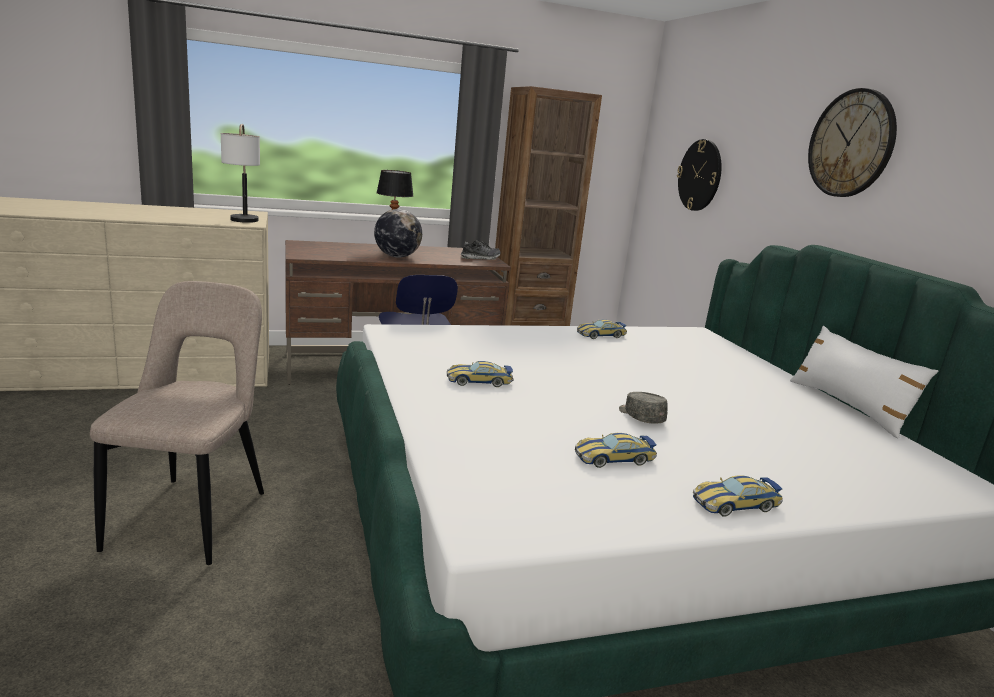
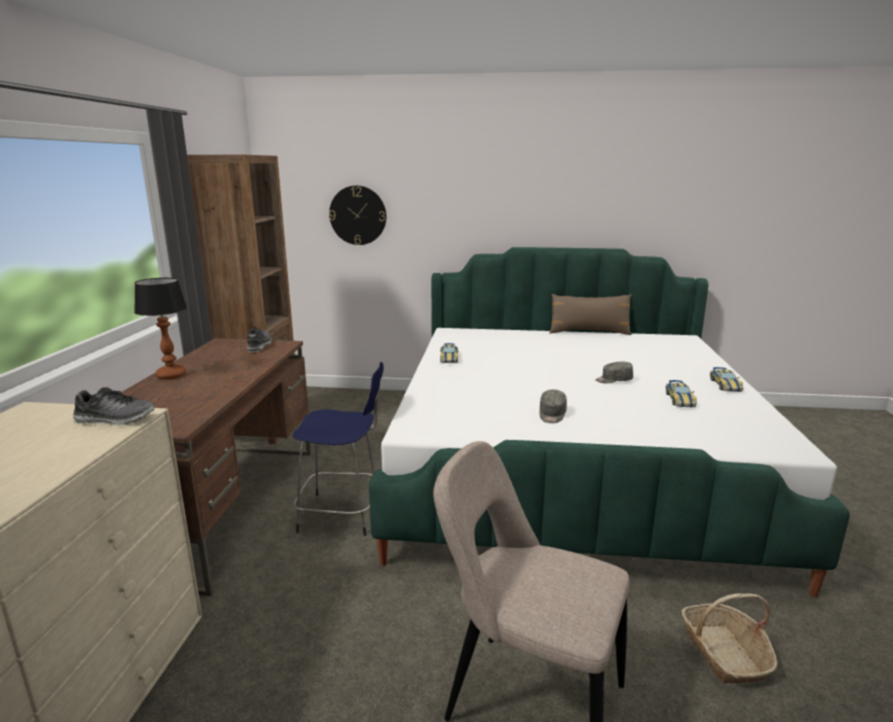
camera: 65 degrees left, 0 degrees up
(243, 222) = (115, 419): table lamp -> shoe
(265, 643) = (724, 653): none -> basket
(397, 257) = (224, 378): globe -> none
(479, 381) = (552, 414): toy car -> grey cap
(848, 407) = (589, 332): white pillow -> brown pillow
(851, 144) = (514, 180): wall clock -> none

